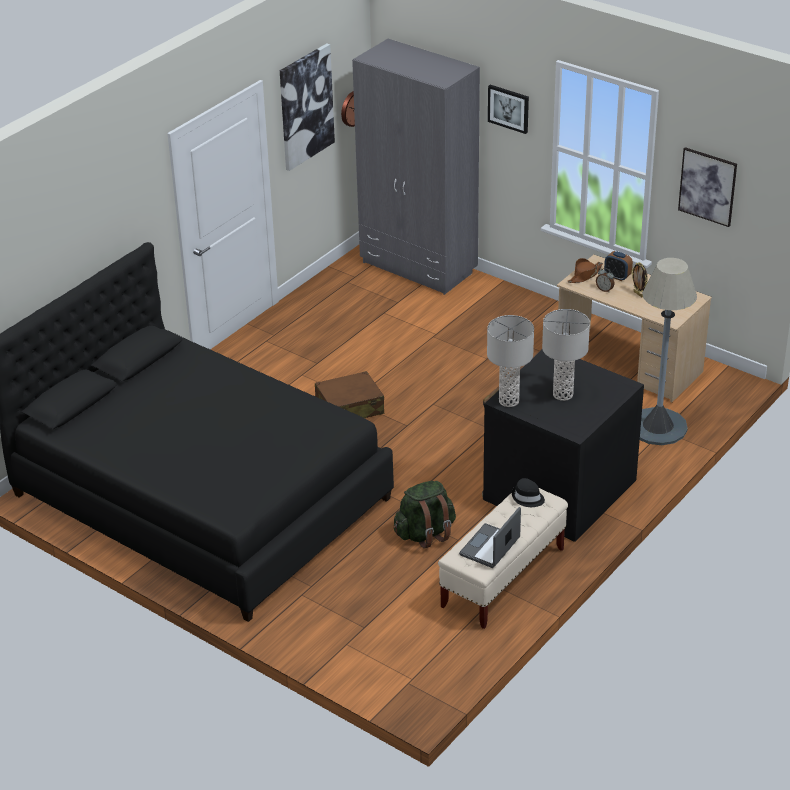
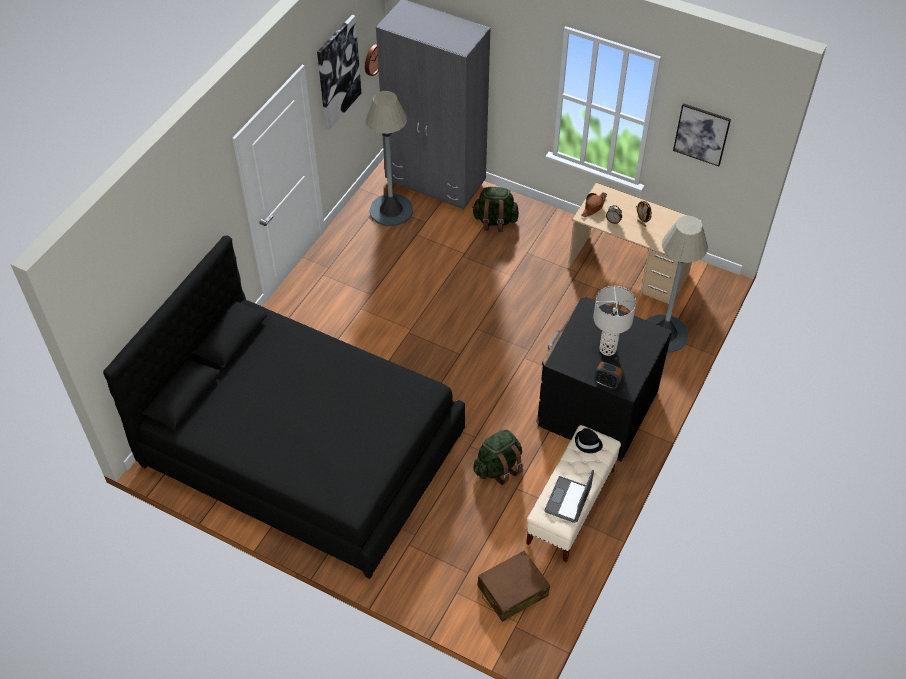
camera: 10 degrees left, 15 degrees up
(349, 408) = (408, 340): brown suitcase -> brown suitcase (512, 591)
(360, 288) = (391, 210): none -> grey floor lamp
(479, 307) = (495, 221): none -> green backpack
(508, 108) = (517, 62): picture -> none
(508, 401) = (564, 361): white table lamp -> none
(617, 276) = (620, 205): alarm clock -> alarm clock (607, 383)

